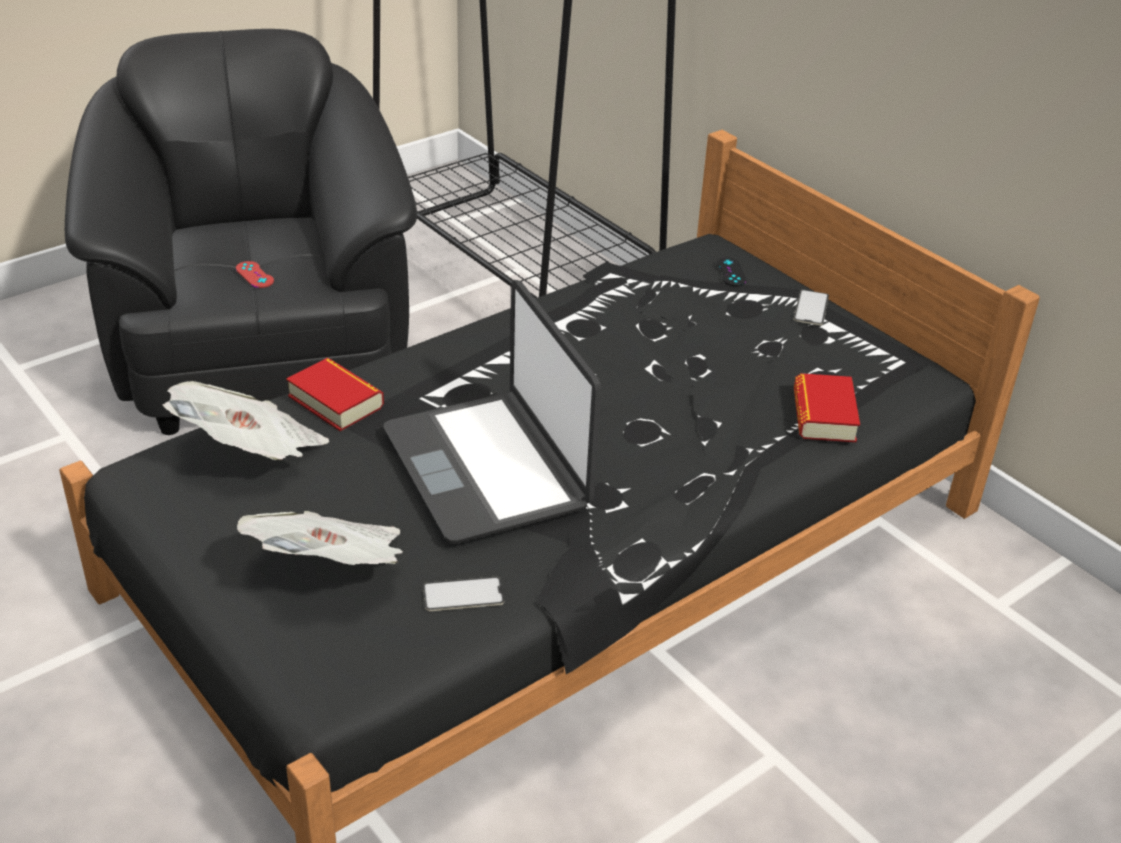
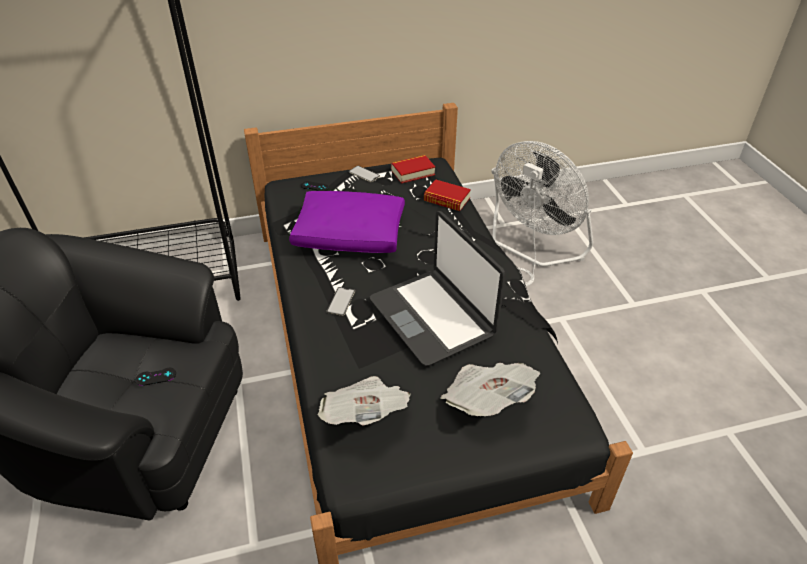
camera: 65 degrees left, 5 degrees up
(254, 275) = (156, 377): red game controller -> black game controller
(335, 401) = (335, 365): book -> book (412, 172)
(463, 594) = (525, 354): phone -> phone (341, 301)
(488, 468) = (433, 317): laptop -> laptop turned 60 degrees clockwise
(635, 338) = (351, 234): none -> purple pillow
(950, 661) = (528, 249): none -> white fan

